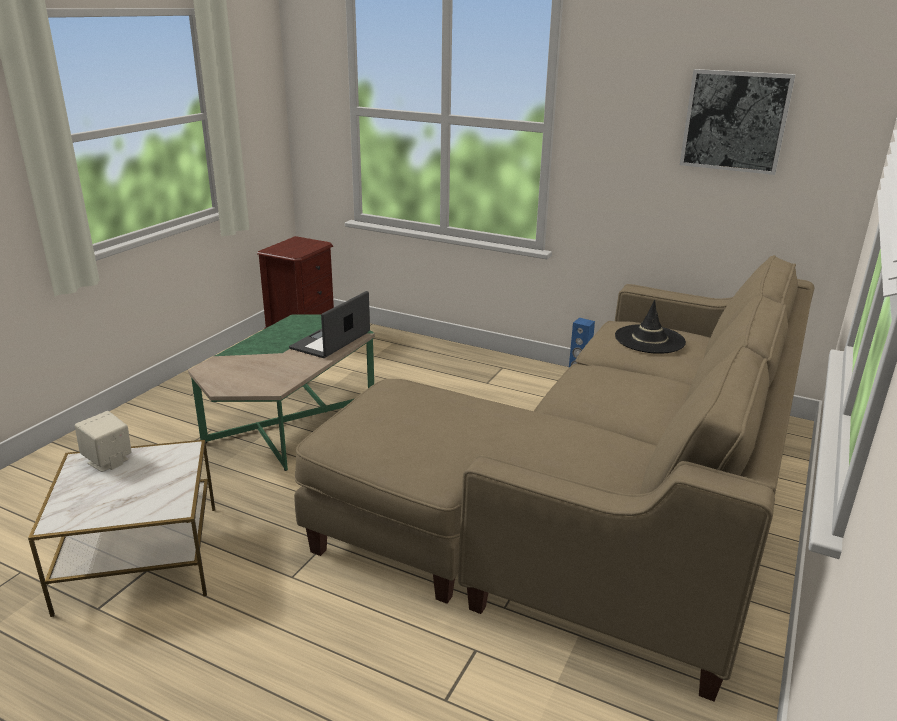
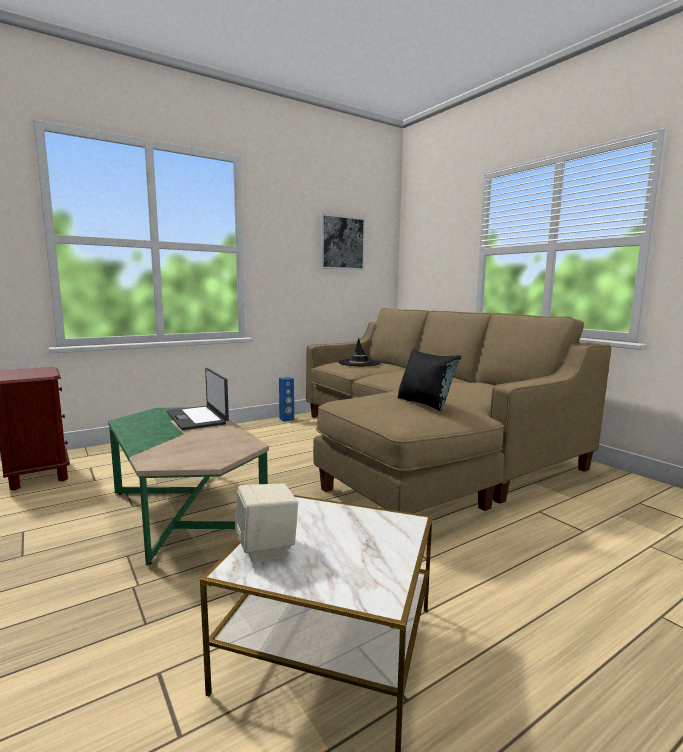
camera: 60 degrees left, 15 degrees down
(419, 431) = (425, 403): none -> black pillow

